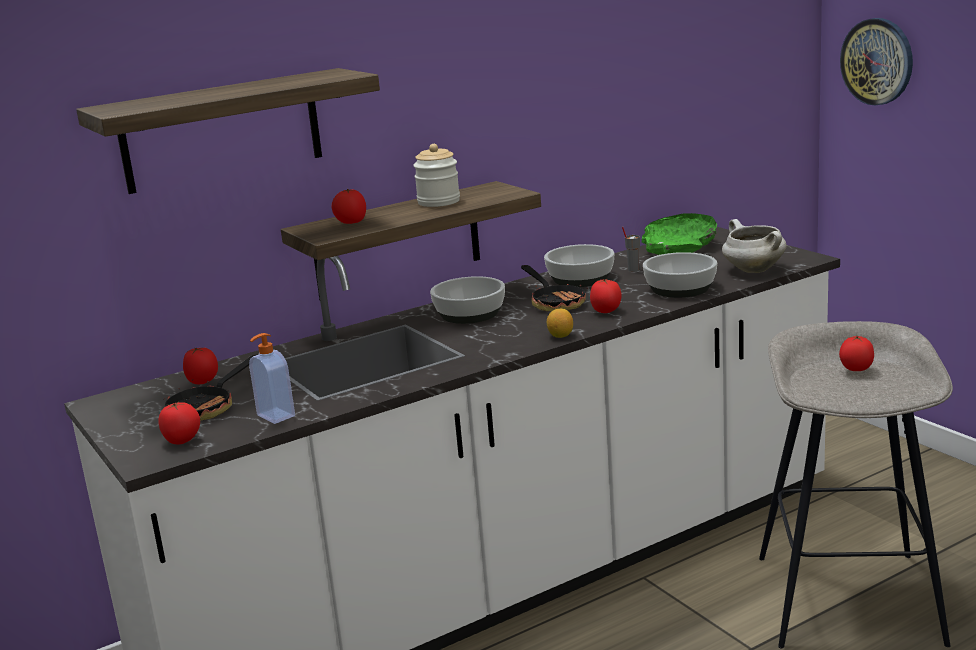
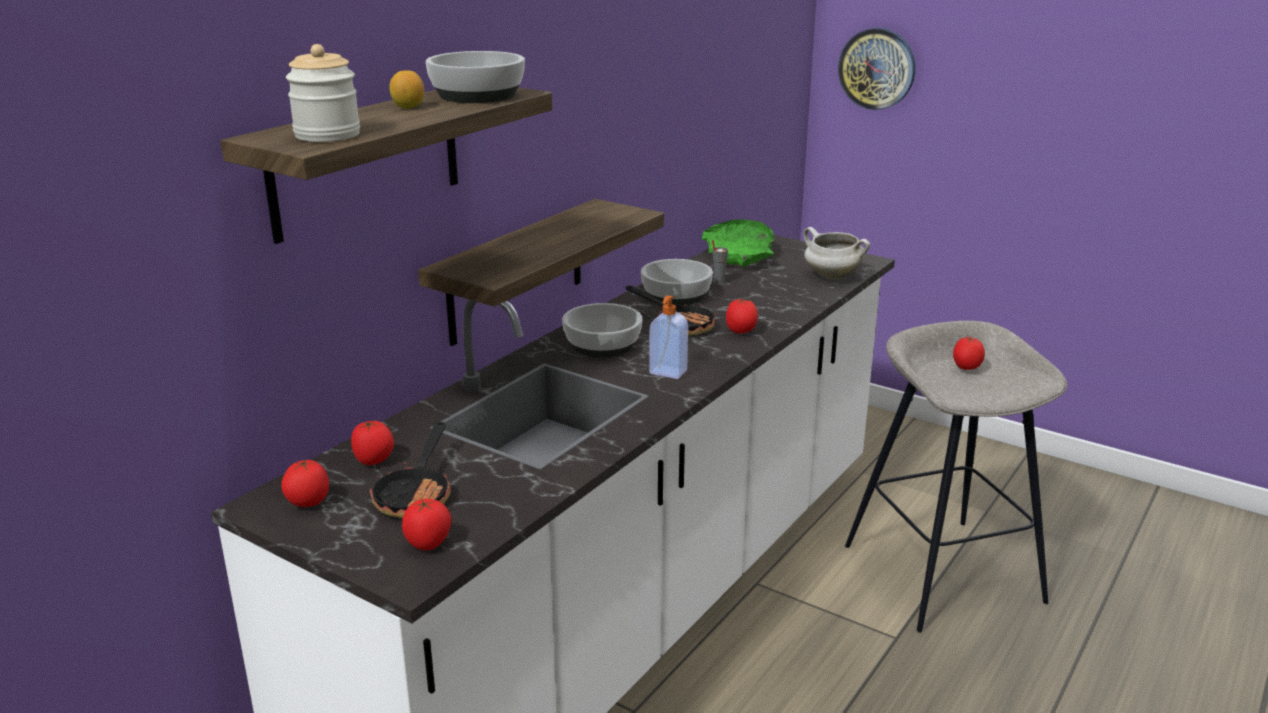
camera: 25 degrees left, 5 degrees up
(275, 416) = (511, 496): soap dispenser -> soap dispenser (667, 372)
(350, 223) = (498, 258): tomato -> tomato (307, 503)
(438, 202) = (566, 227): jar -> jar (327, 135)
(560, 336) = (724, 363): lemon -> lemon (408, 107)
(680, 289) = (786, 301): bowl -> bowl (477, 95)

